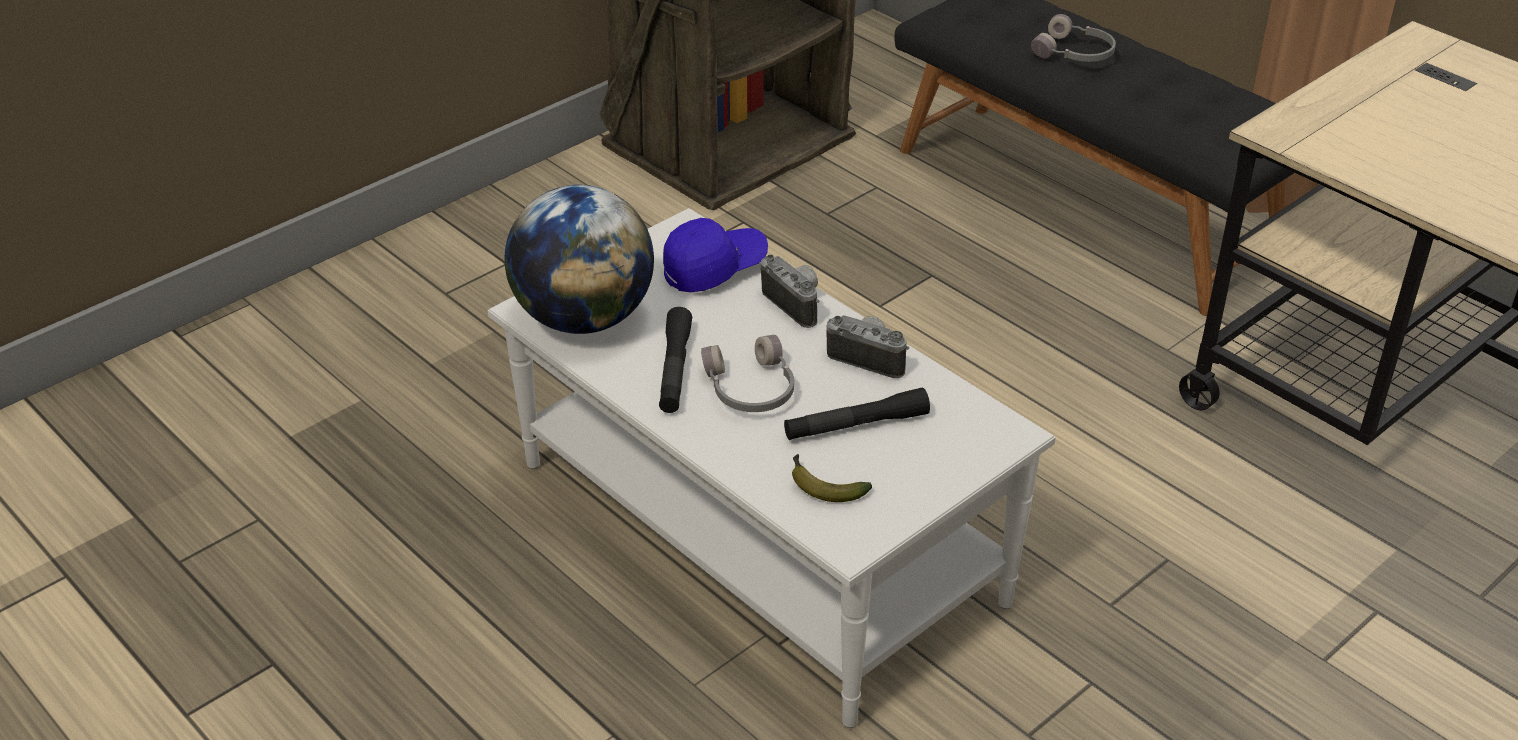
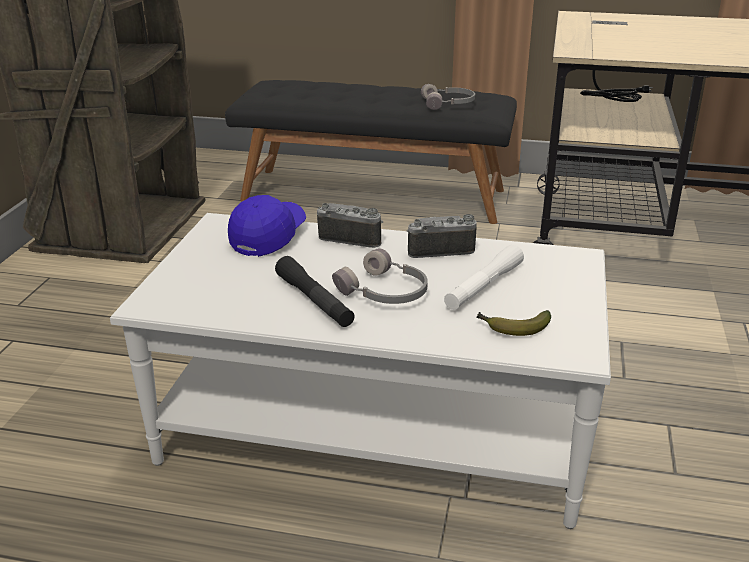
camera: 35 degrees left, 10 degrees down
(583, 318) = (202, 295): globe -> none
(856, 425) = (483, 286): black flashlight -> white flashlight
(1074, 53) = (352, 94): grey headphones -> grey headphones (448, 104)

